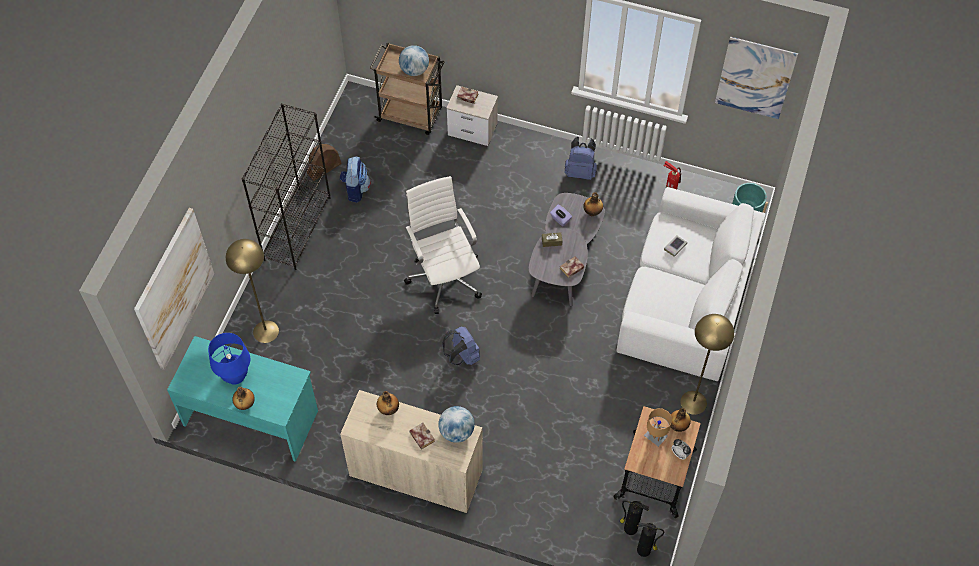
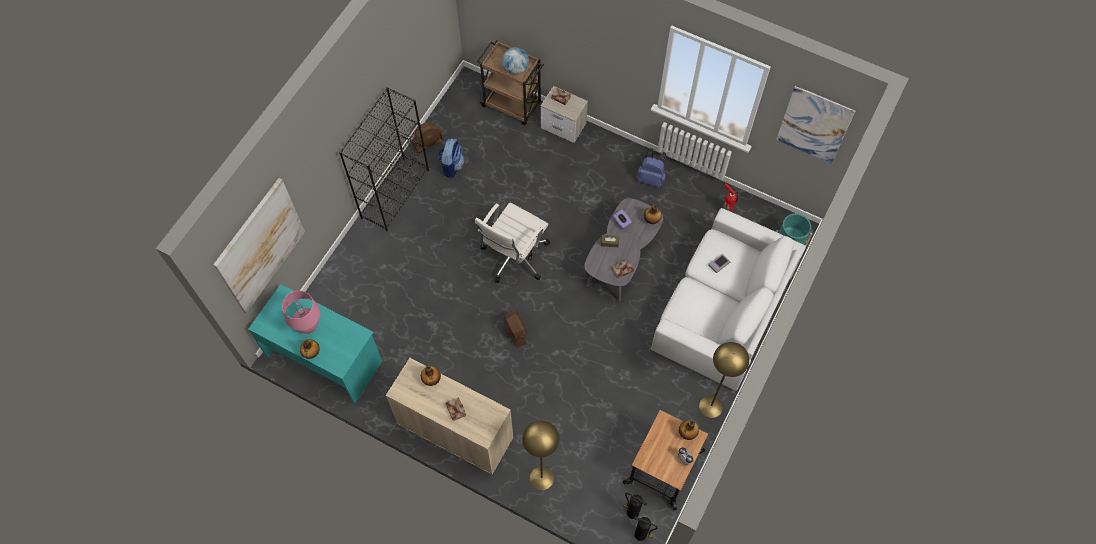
camera: 10 degrees right, 5 degrees up
(235, 375) = (308, 325): blue table lamp -> pink table lamp
(266, 331) = (351, 283): yellow floor lamp -> yellow floor lamp (541, 478)
(444, 277) = (514, 257): white office chair -> white office chair turned 135 degrees counterclockwise
(456, 432) = (487, 410): globe -> none
(462, 356) = (515, 331): blue backpack -> brown fan
(655, 436) = (665, 440): brown table lamp -> none

